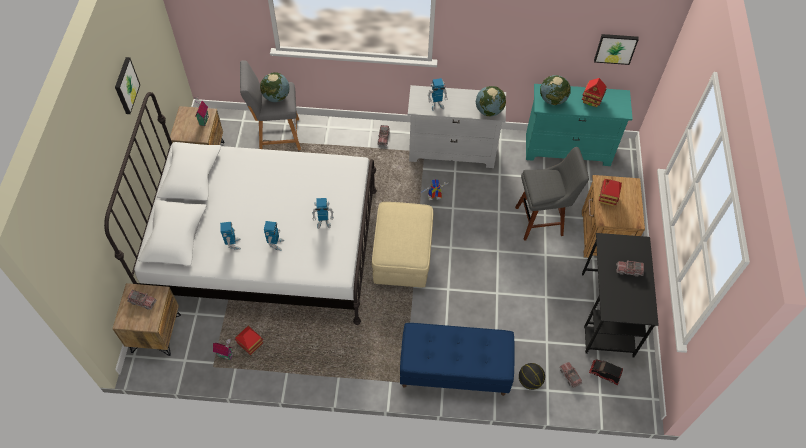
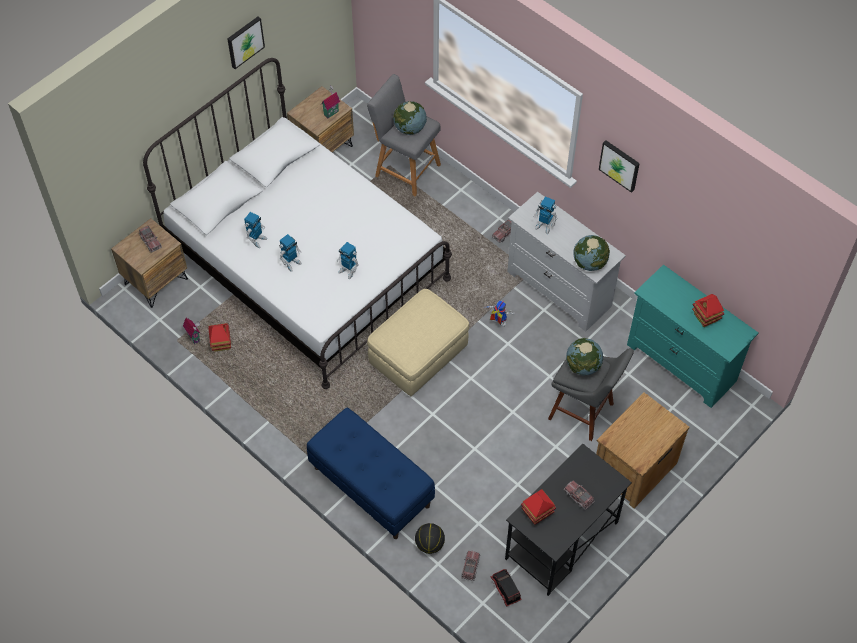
camera: 40 degrees right, 0 degrees up
(552, 100) = (665, 292): globe -> globe (583, 366)
(607, 198) = (635, 423): toy house -> toy house (537, 513)
(615, 48) = (746, 273): picture -> picture (620, 165)

